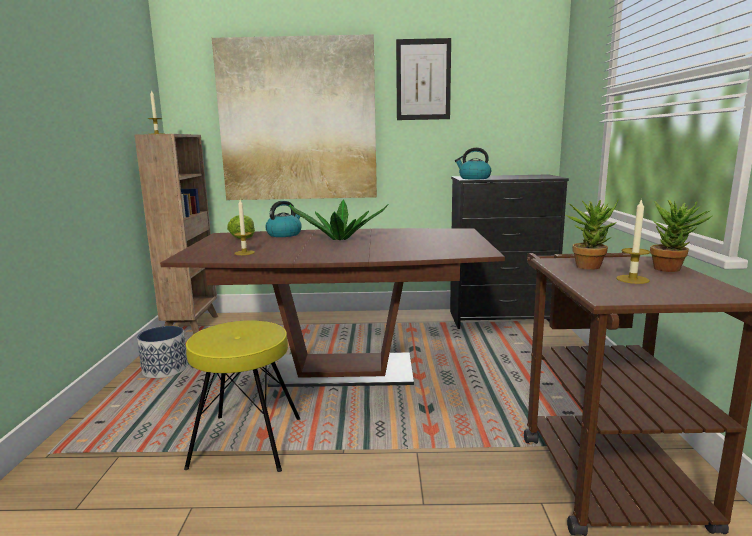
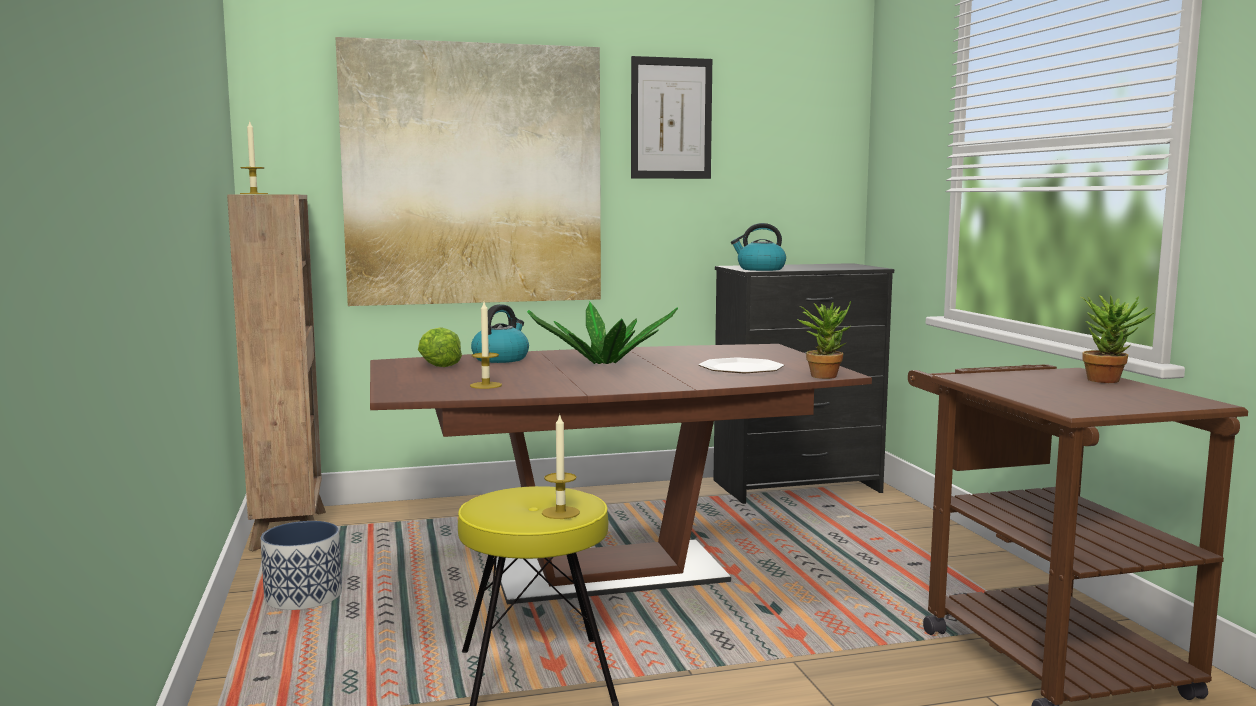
camera: 15 degrees left, 5 degrees down
(421, 246) = (740, 368): none -> plate
(589, 265) = (1013, 380): potted plant -> potted plant (824, 375)
(632, 279) = (1079, 392): candle -> candle (560, 513)

